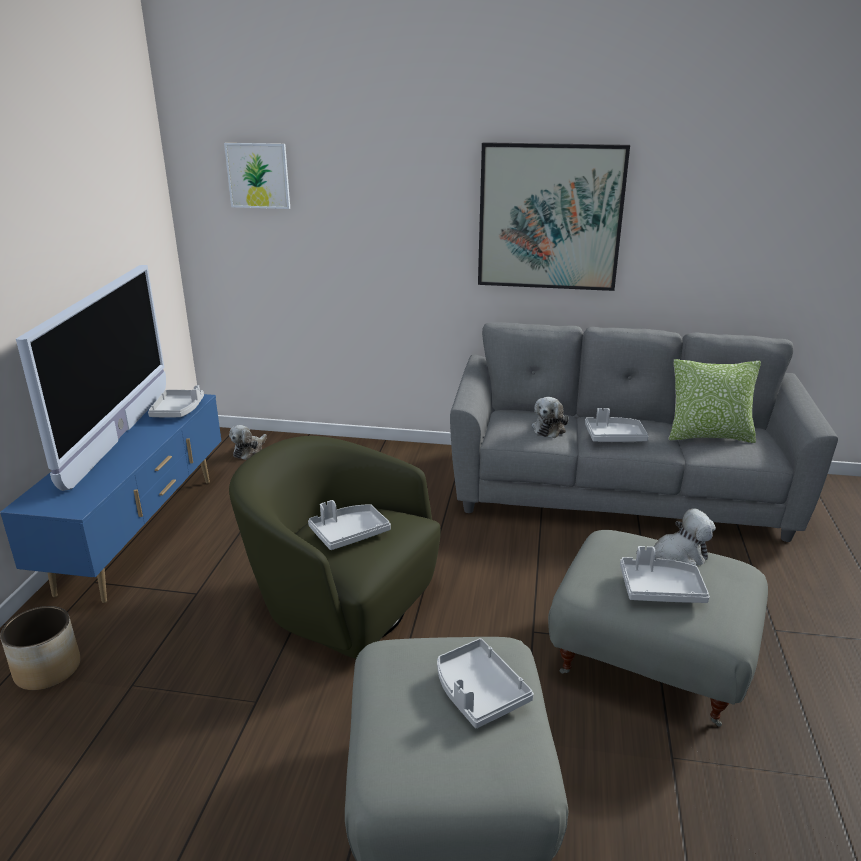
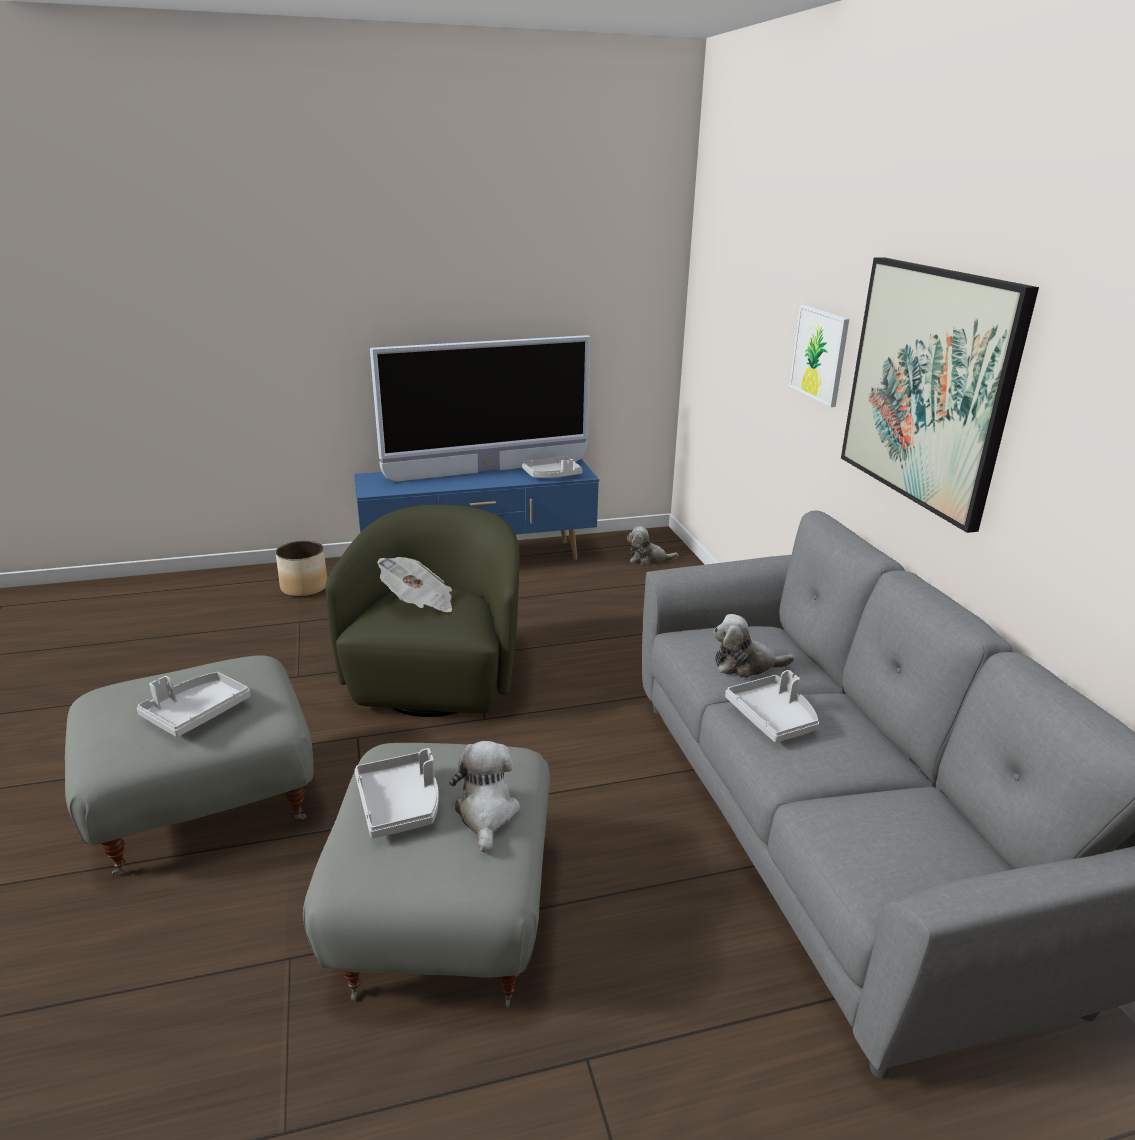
camera: 65 degrees right, 0 degrees up
(258, 175) = (730, 270): picture -> picture (819, 354)
(349, 533) = (419, 602): grey tray -> newspaper
(677, 556) = (486, 813): plush toy -> plush toy turned 150 degrees counterclockwise
(708, 436) = (886, 813): pillow -> none

